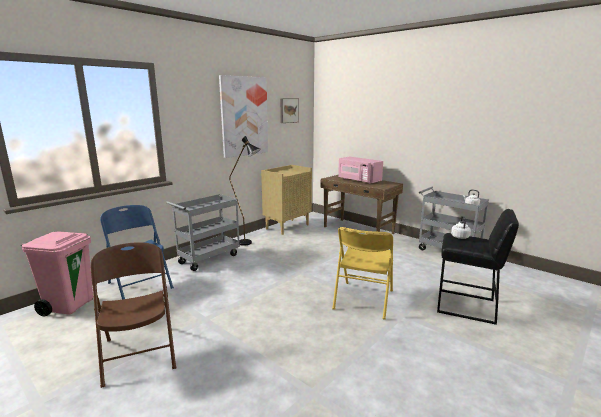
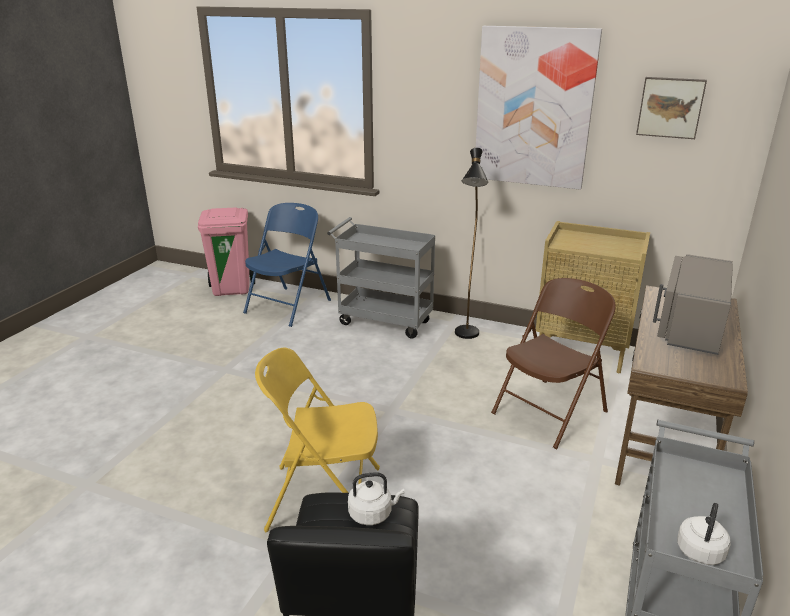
camera: 70 degrees right, 10 degrees up
(140, 353) = (154, 355): brown chair -> brown chair (549, 412)
(358, 180) = (689, 327): pink microwave -> grey microwave

